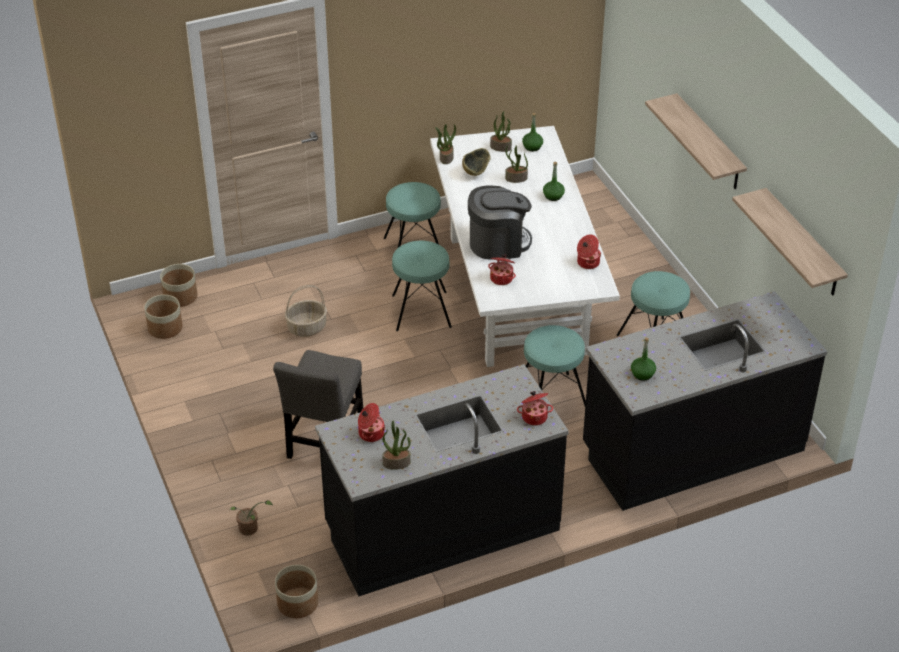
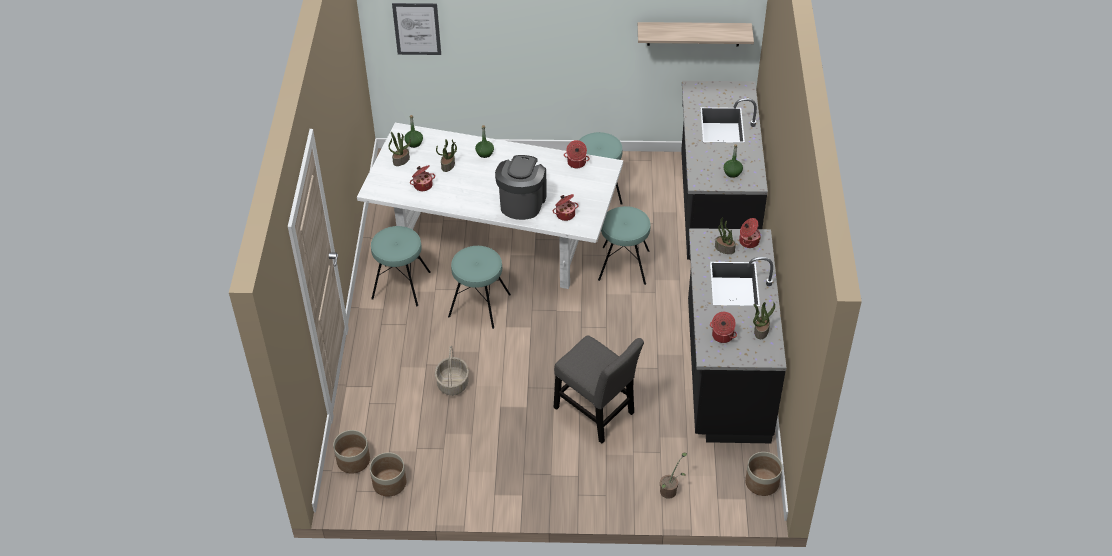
camera: 65 degrees left, 5 degrees up
(446, 157) = (390, 195): potted plant -> potted plant (724, 248)
(475, 172) = (423, 185): bowl -> cooking pot
(631, 56) = (417, 28): none -> picture
(709, 143) = (552, 33): shelf -> none

